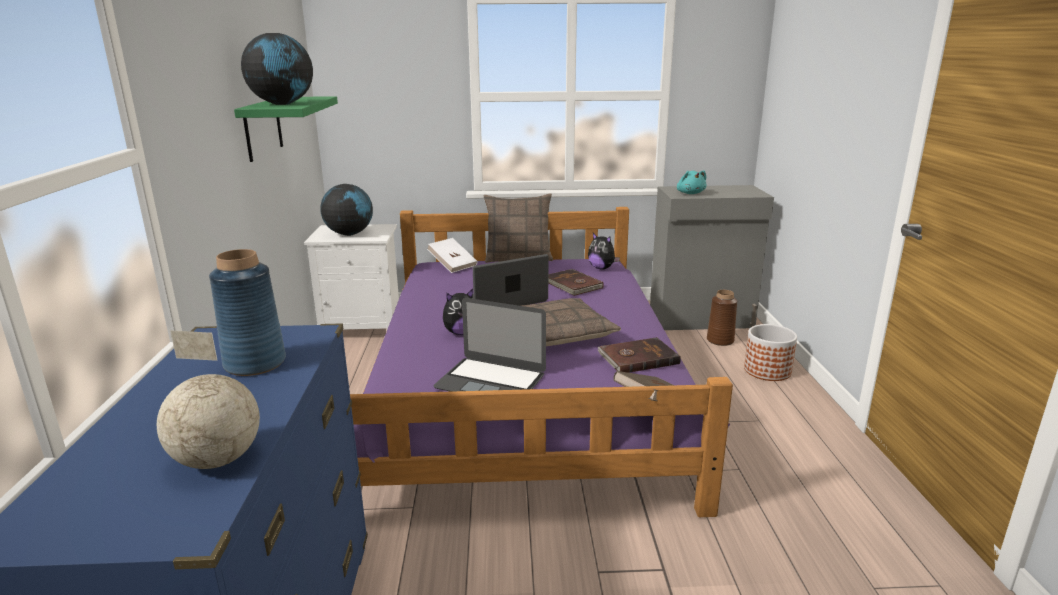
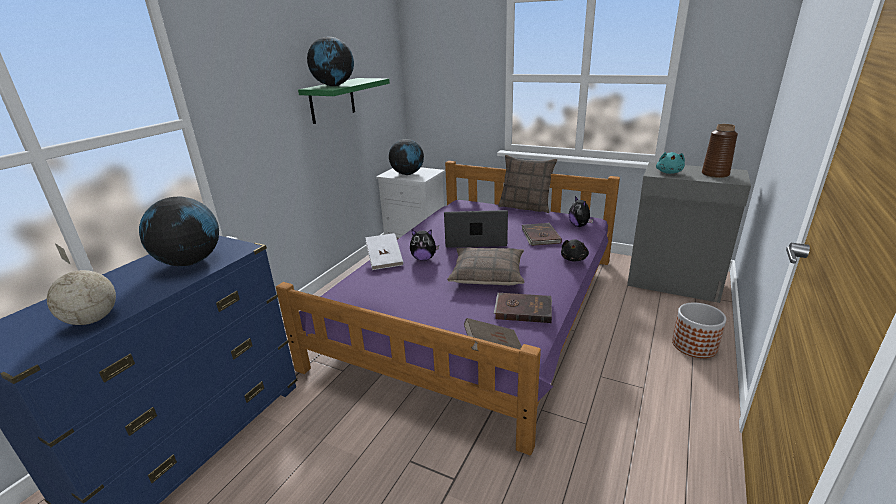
camera: 30 degrees right, 5 degrees up
(254, 363) = (190, 262): blue vase -> globe
(453, 265) = (472, 205): white book -> white book (385, 260)
(490, 380) = (404, 300): laptop -> none
(632, 301) = (574, 259): none -> black plush toy
(720, 340) = (673, 306): brown vase -> brown vase (715, 174)

